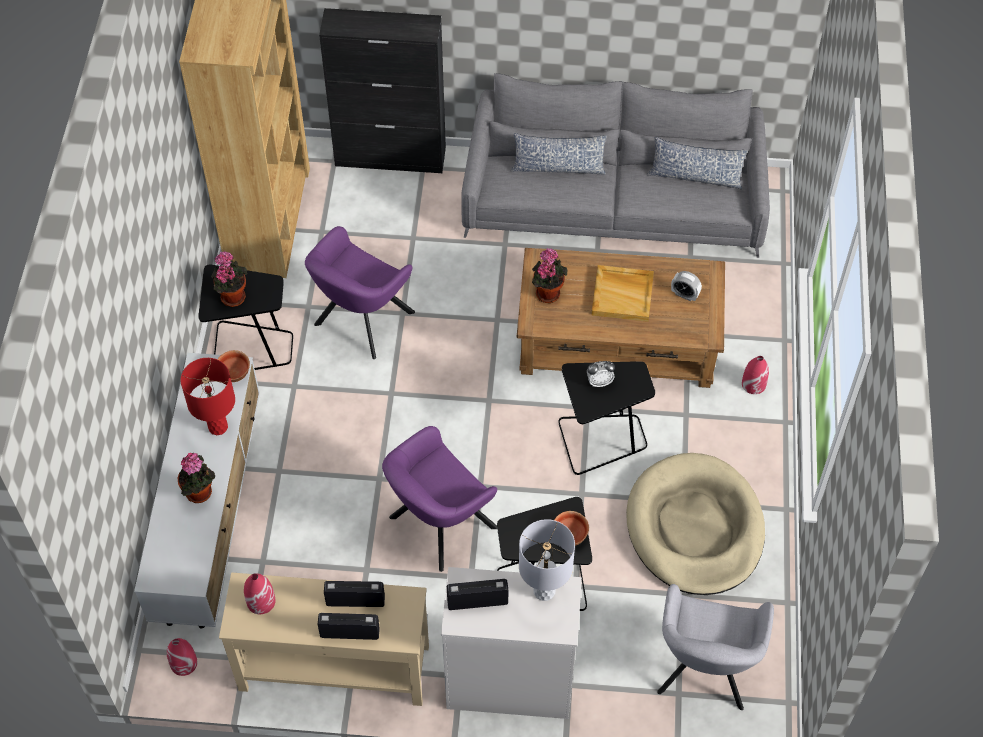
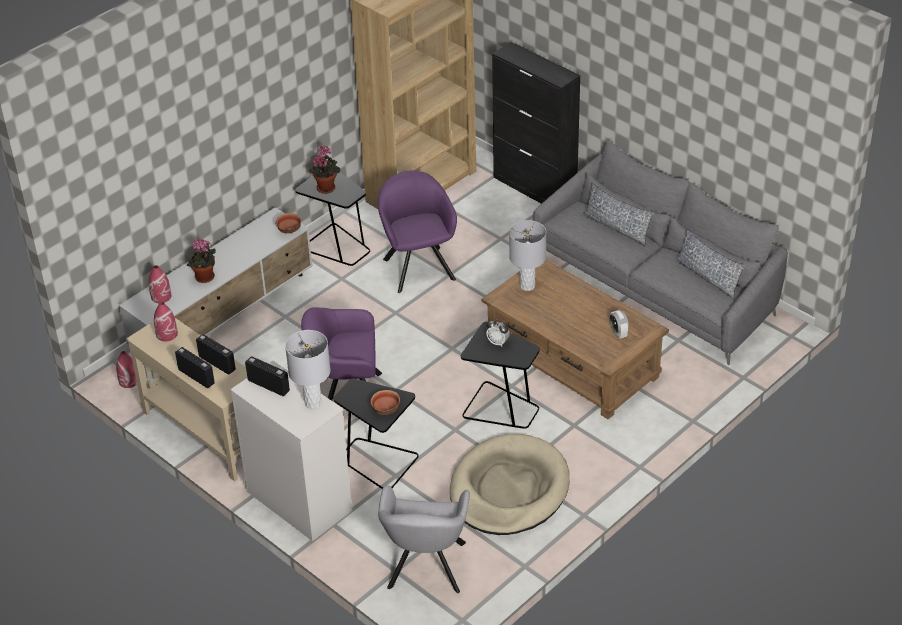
camera: 40 degrees right, 15 degrees down
(218, 426) = (251, 251): red table lamp -> none
(360, 322) = (418, 266): purple armchair -> purple armchair turned 90 degrees clockwise
(547, 292) = (527, 286): potted plant -> grey table lamp
(623, 295) = (576, 312): beige tray -> none
(704, 671) = (425, 569): grey armchair -> grey armchair turned 45 degrees counterclockwise
(753, 384) = (641, 433): red vase -> red vase (161, 296)

